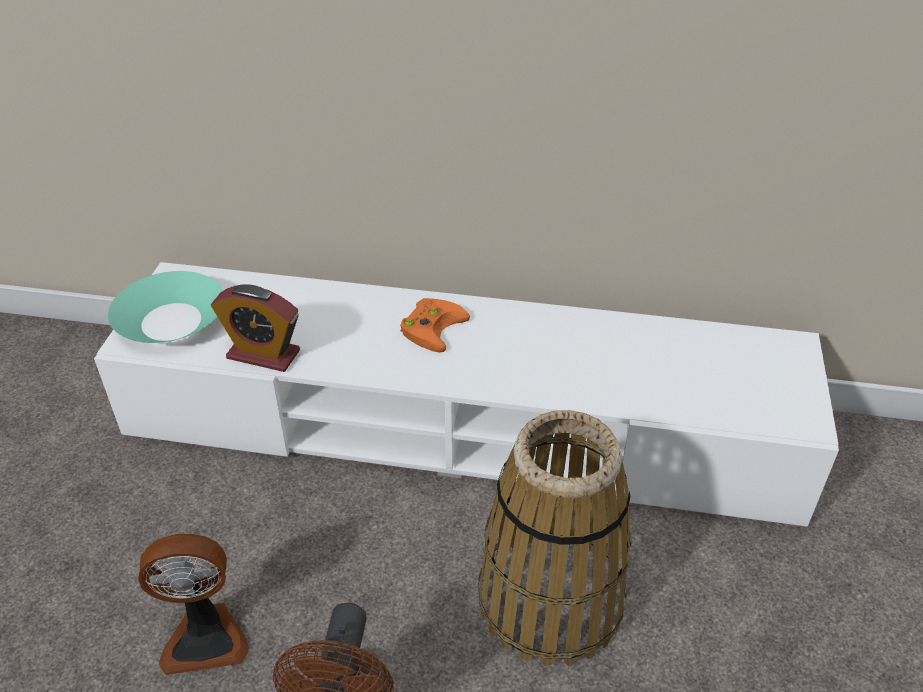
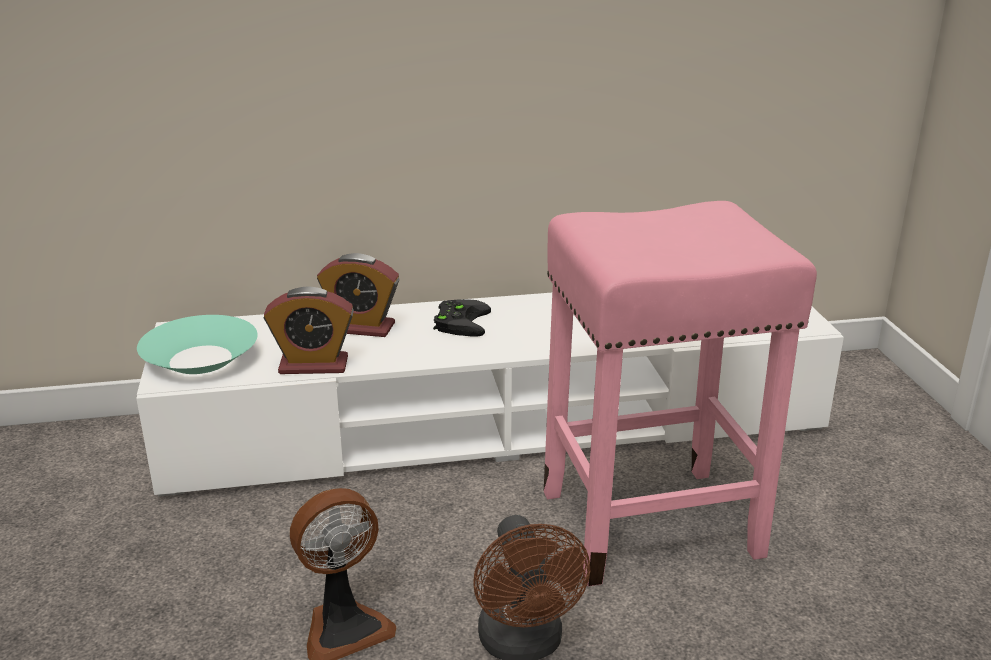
camera: 20 degrees left, 15 degrees down
(334, 312) = (361, 327): none -> alarm clock
(432, 326) = (459, 321): orange game controller -> black game controller
(551, 600) = (653, 523): basket -> pink stool

